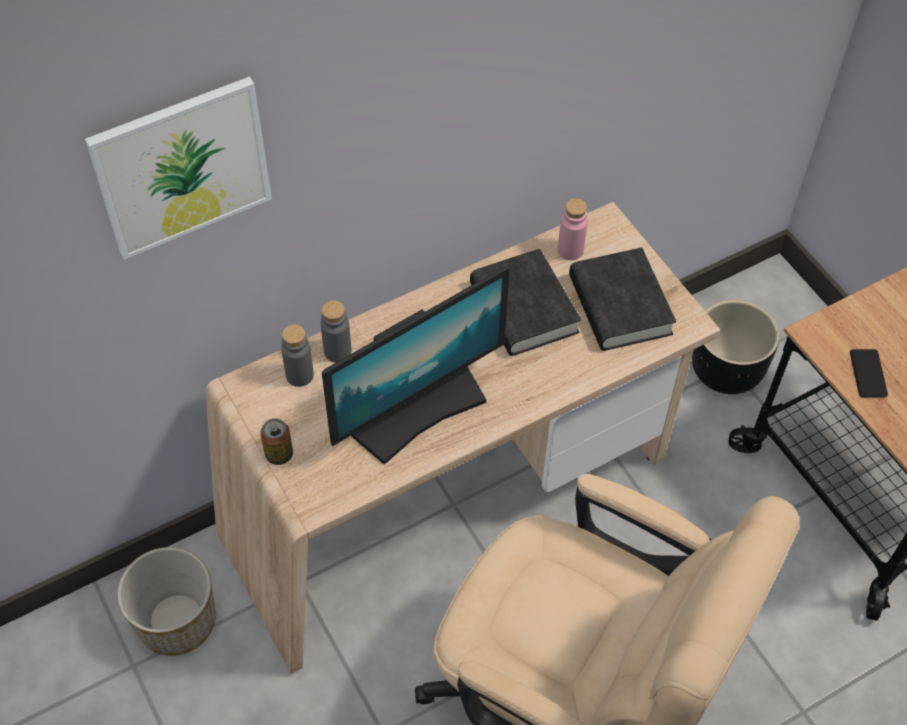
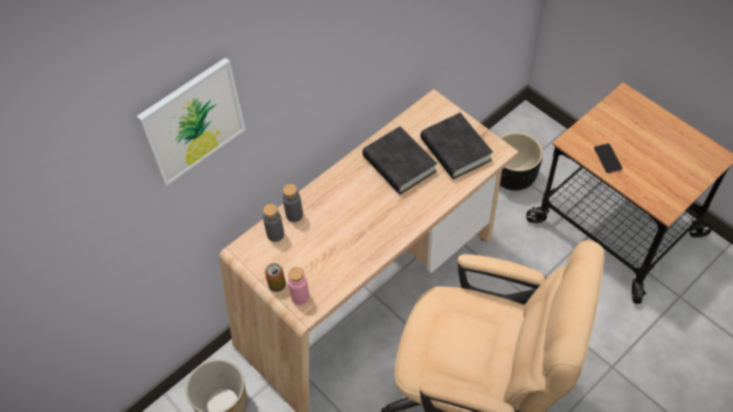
camera: 10 degrees left, 0 degrees up
(417, 411) = (353, 239): monitor -> none
(570, 250) = (416, 123): pink bottle -> pink bottle (300, 296)

